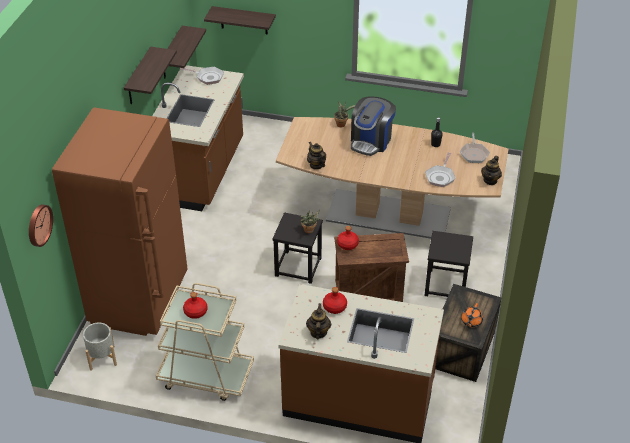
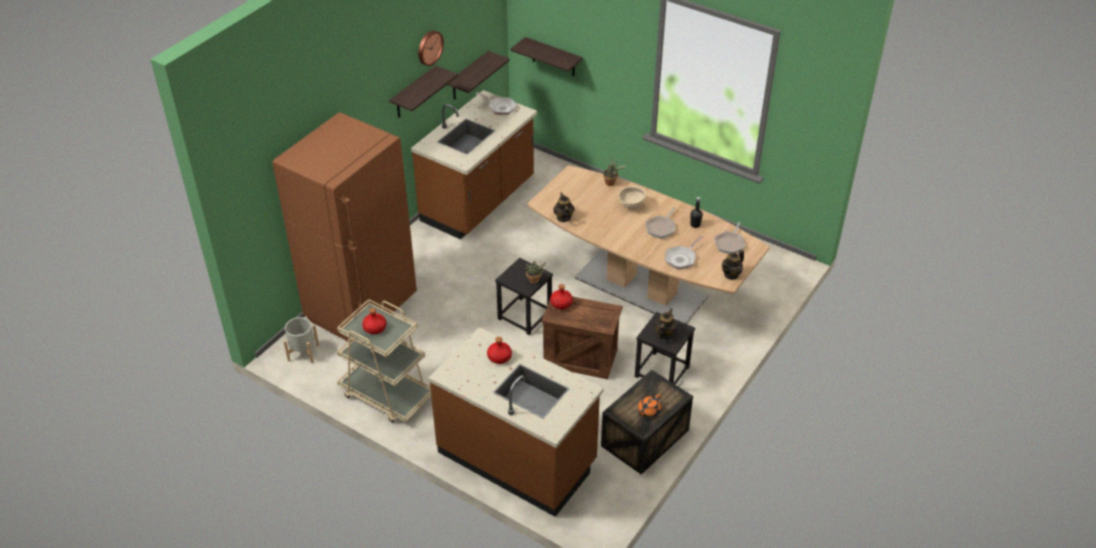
camera: 20 degrees right, 0 degrees up
(38, 225) = (250, 210): wall clock -> wall clock (429, 47)
(318, 332) = (471, 376): teapot -> teapot (664, 334)
(371, 141) = (631, 206): coffee machine -> beige bowl
(408, 154) = (661, 228): none -> frying pan

